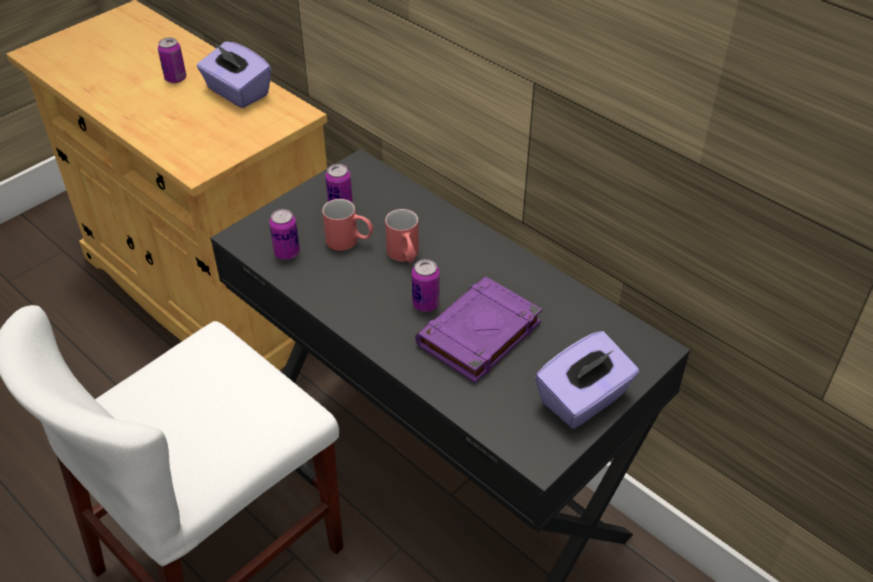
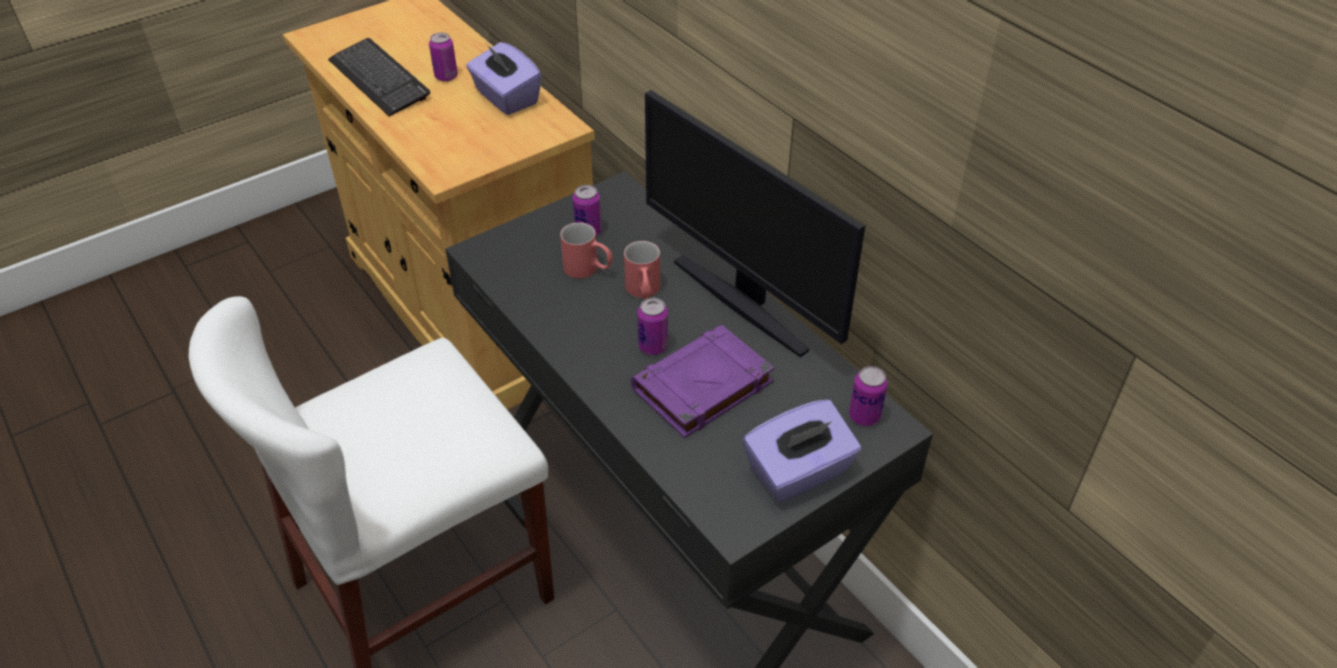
camera: 10 degrees right, 0 degrees up
(112, 87) = (379, 79): none -> keyboard
(287, 253) = (520, 274): can -> can (864, 416)
(496, 254) = (743, 302): none -> monitor

